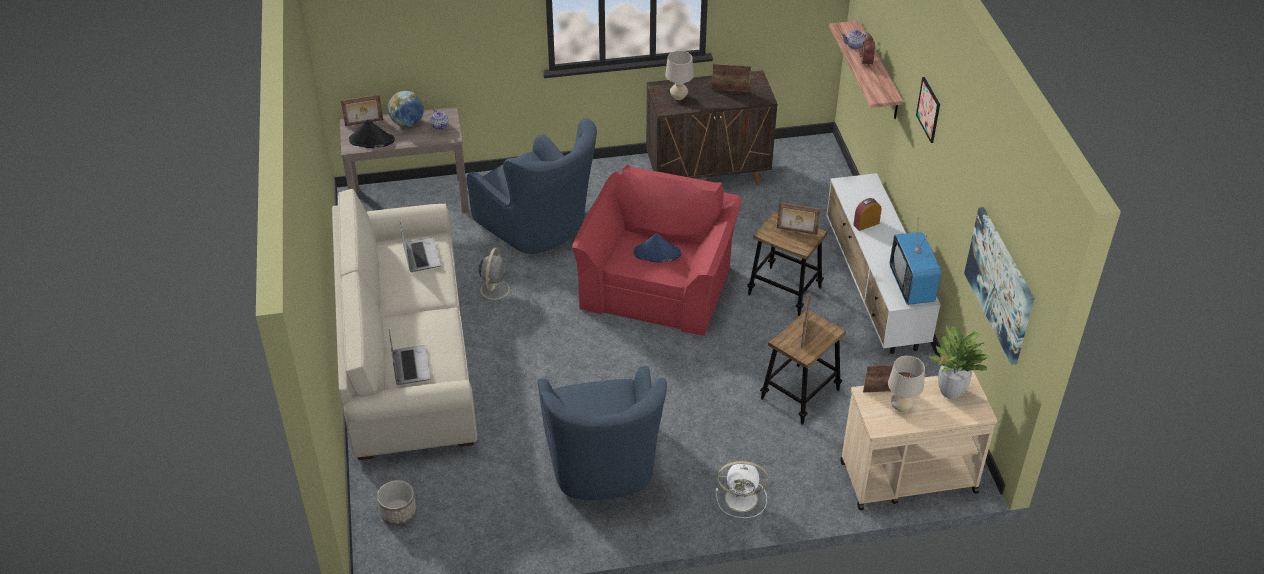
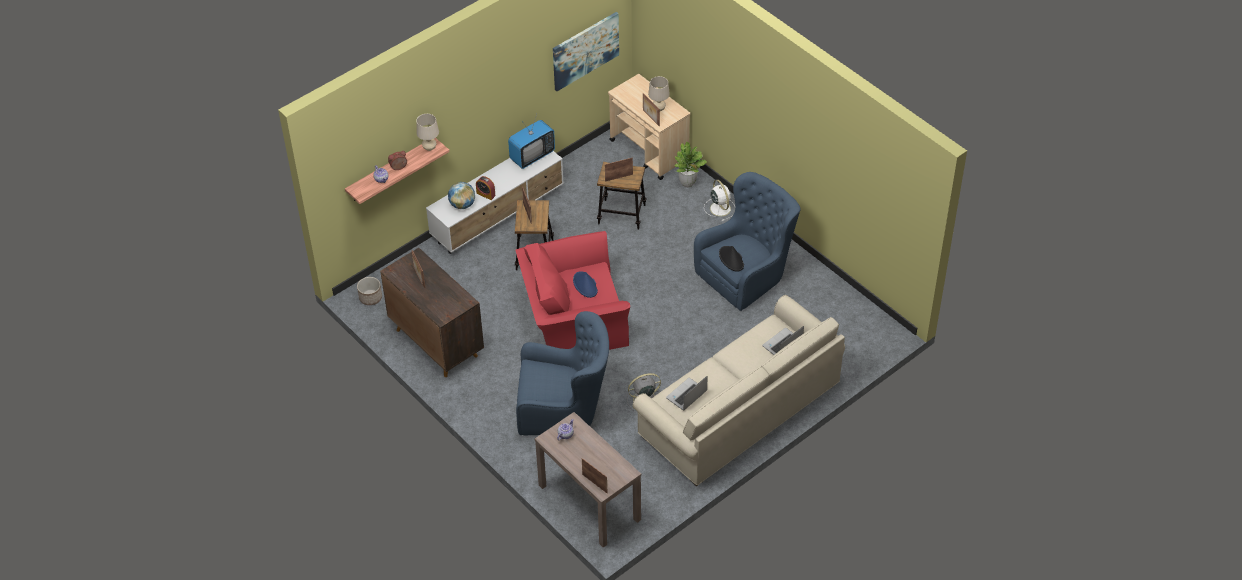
camera: 120 degrees left, 5 degrees up
(371, 140) = (611, 466): black hat -> black hat (731, 259)
(398, 512) = (853, 344): planter -> planter (370, 298)
(408, 123) = (575, 456): globe -> globe (462, 205)
(538, 228) = (564, 409): blue armchair -> blue armchair turned 75 degrees clockwise
(678, 97) = (448, 301): beige table lamp -> beige table lamp (429, 148)
(928, 109) = (469, 96): picture -> none
(950, 391) = (631, 95): potted plant -> potted plant (687, 183)

